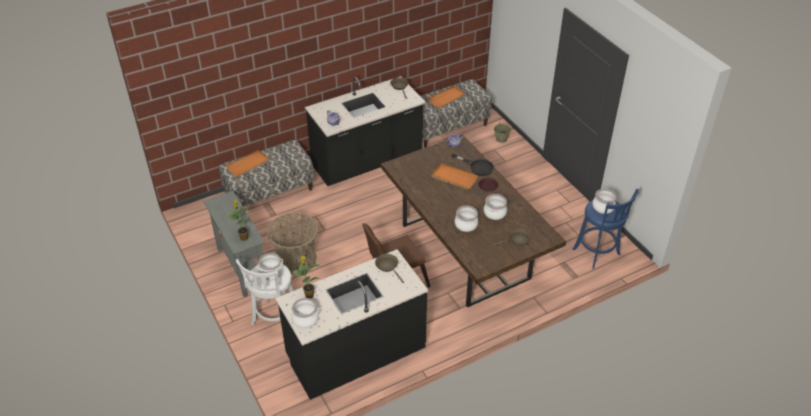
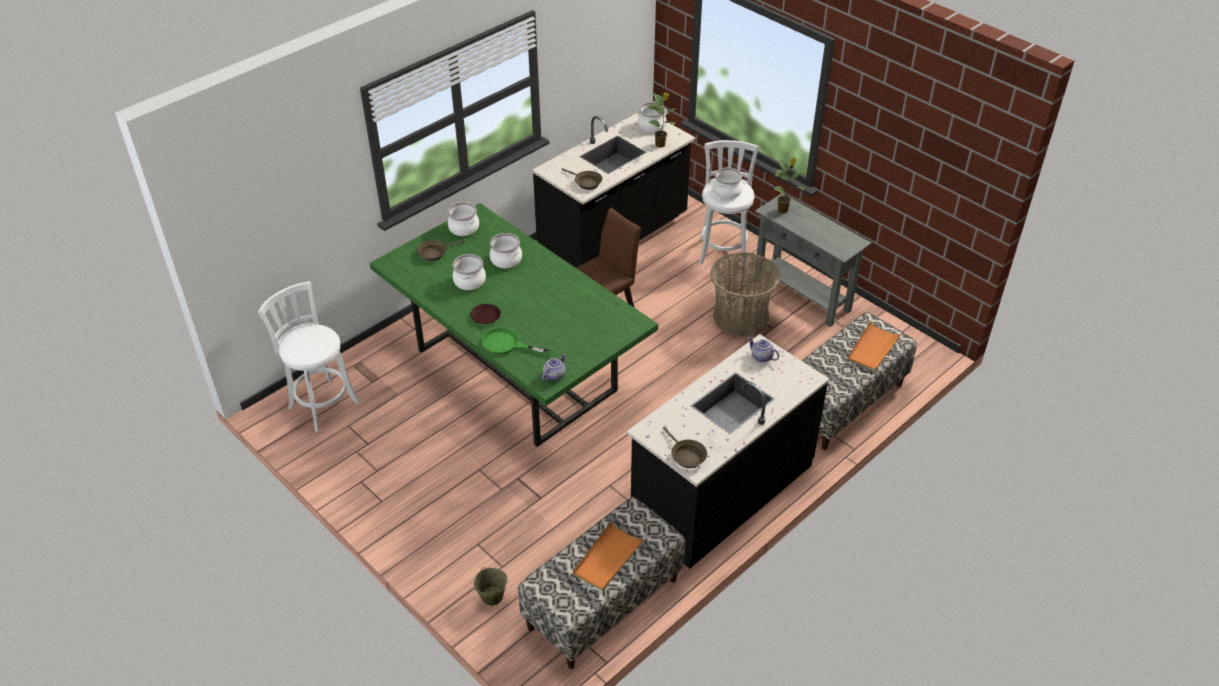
camera: 165 degrees right, 0 degrees up
(454, 178) = (539, 320): orange tray -> none
(465, 252) = (515, 369): brown dining table -> green dining table
(477, 167) = (507, 344): black frying pan -> green frying pan
(598, 253) = (321, 403): blue stool -> white stool
(603, 207) = (312, 343): cooking pot -> cooking pot (464, 228)

